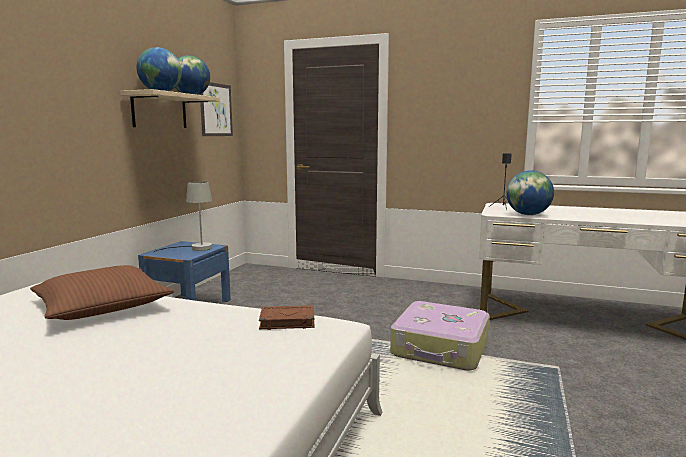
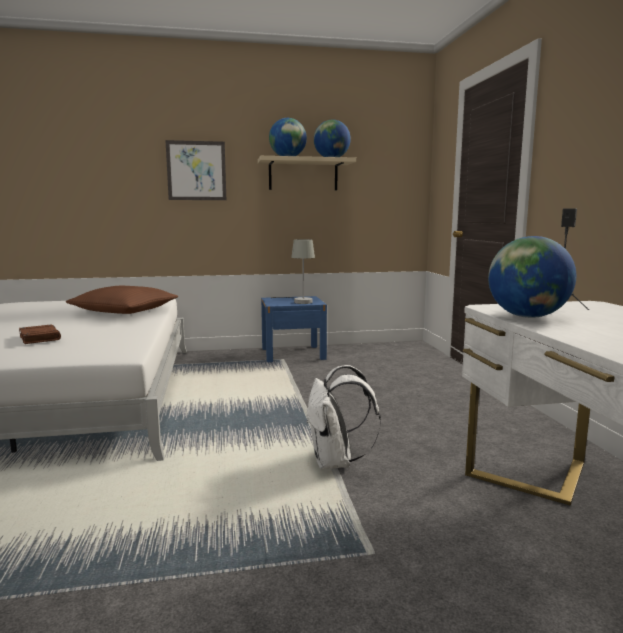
camera: 60 degrees right, 0 degrees up
(216, 110) = (387, 171): picture -> picture (196, 170)
(286, 321) = (123, 342): brown book -> brown book (39, 337)
(441, 348) = (335, 462): suitcase -> white backpack

